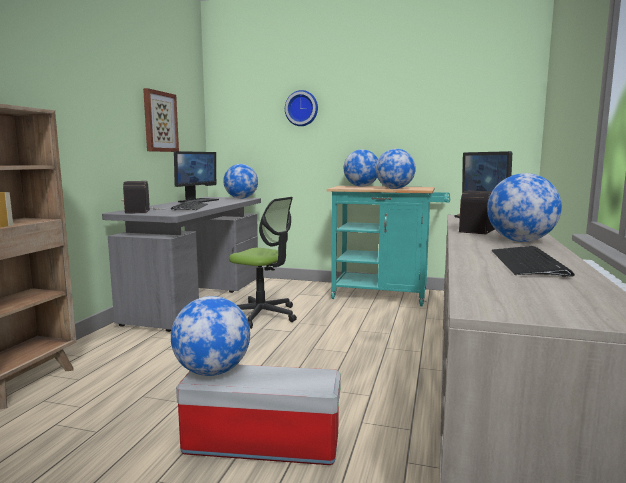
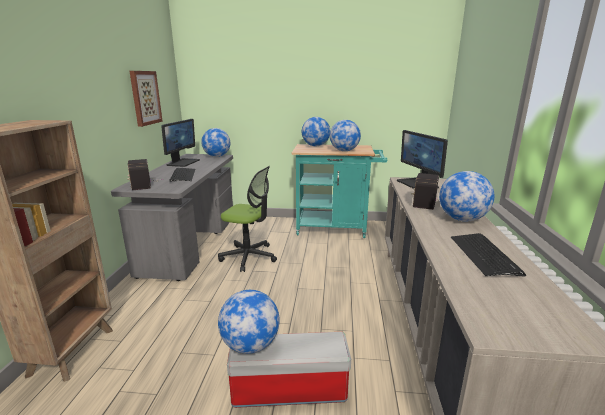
camera: 10 degrees left, 10 degrees up
(302, 108) = (263, 79): wall clock -> none

